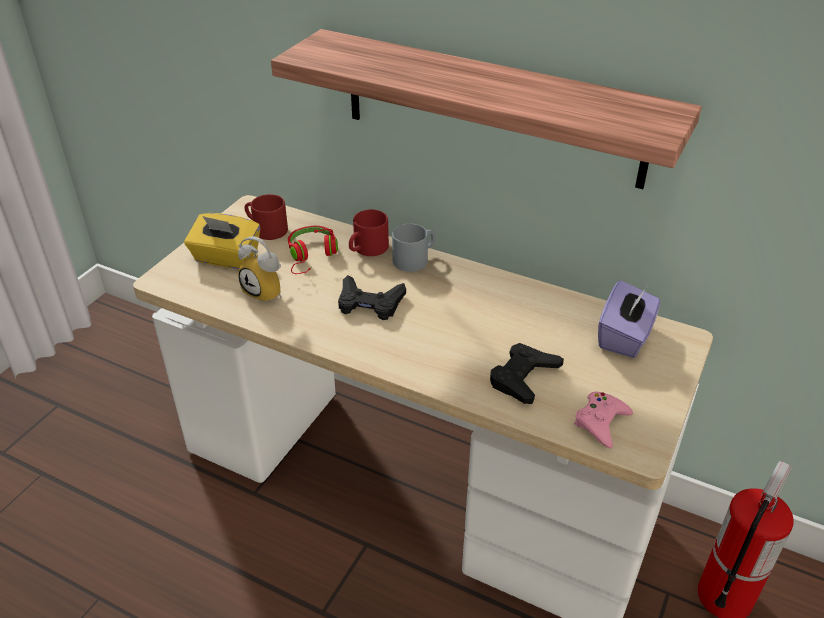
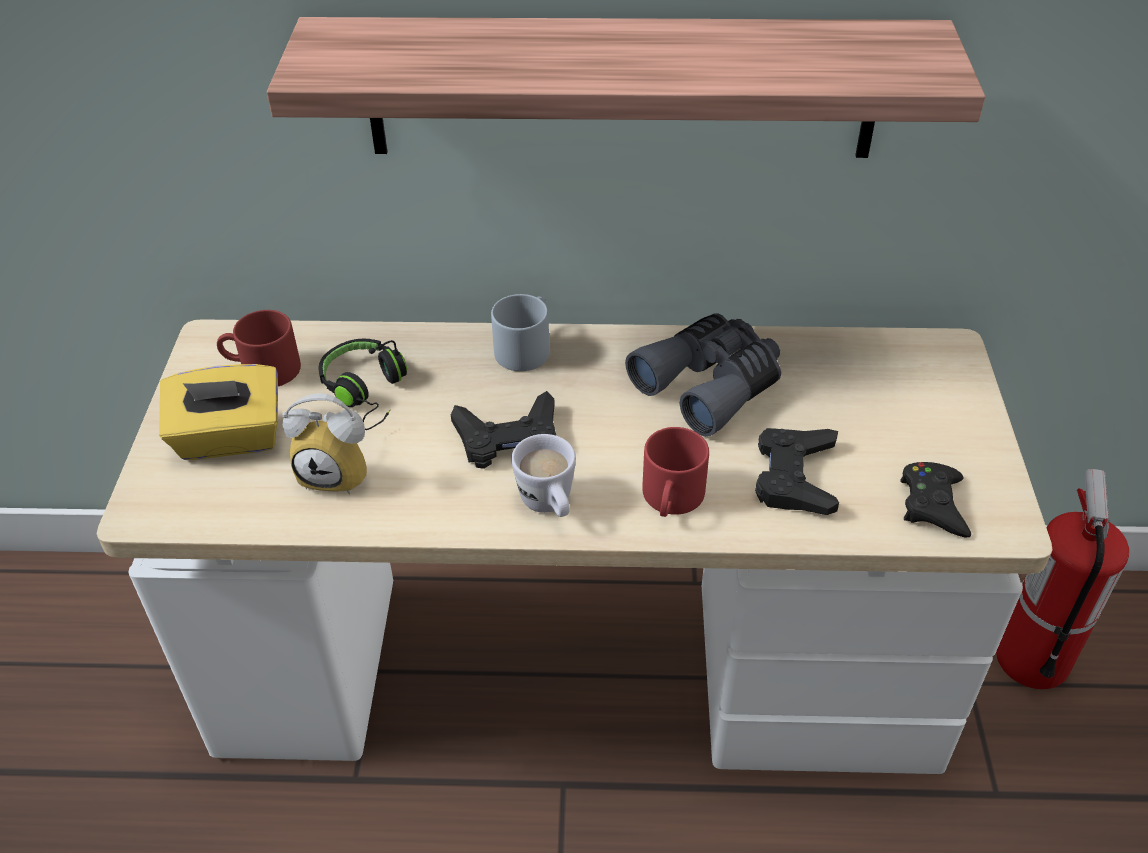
camera: 25 degrees left, 5 degrees up
(311, 256) = (367, 391): red headphones -> black headphones
(366, 345) = (549, 506): none -> white mug
(367, 249) = (446, 354): red mug -> red mug (672, 500)
(509, 311) = (710, 384): none -> grey binoculars
(601, 422) = (933, 504): pink game controller -> black game controller
(625, 336) = (879, 371): purple tissue box -> none

